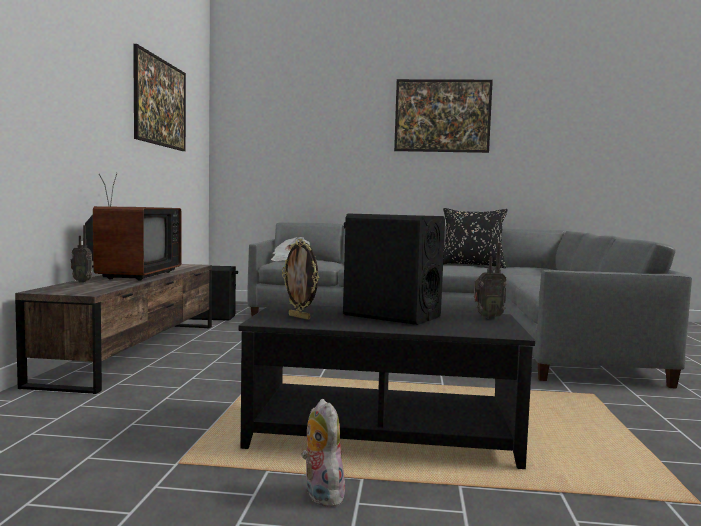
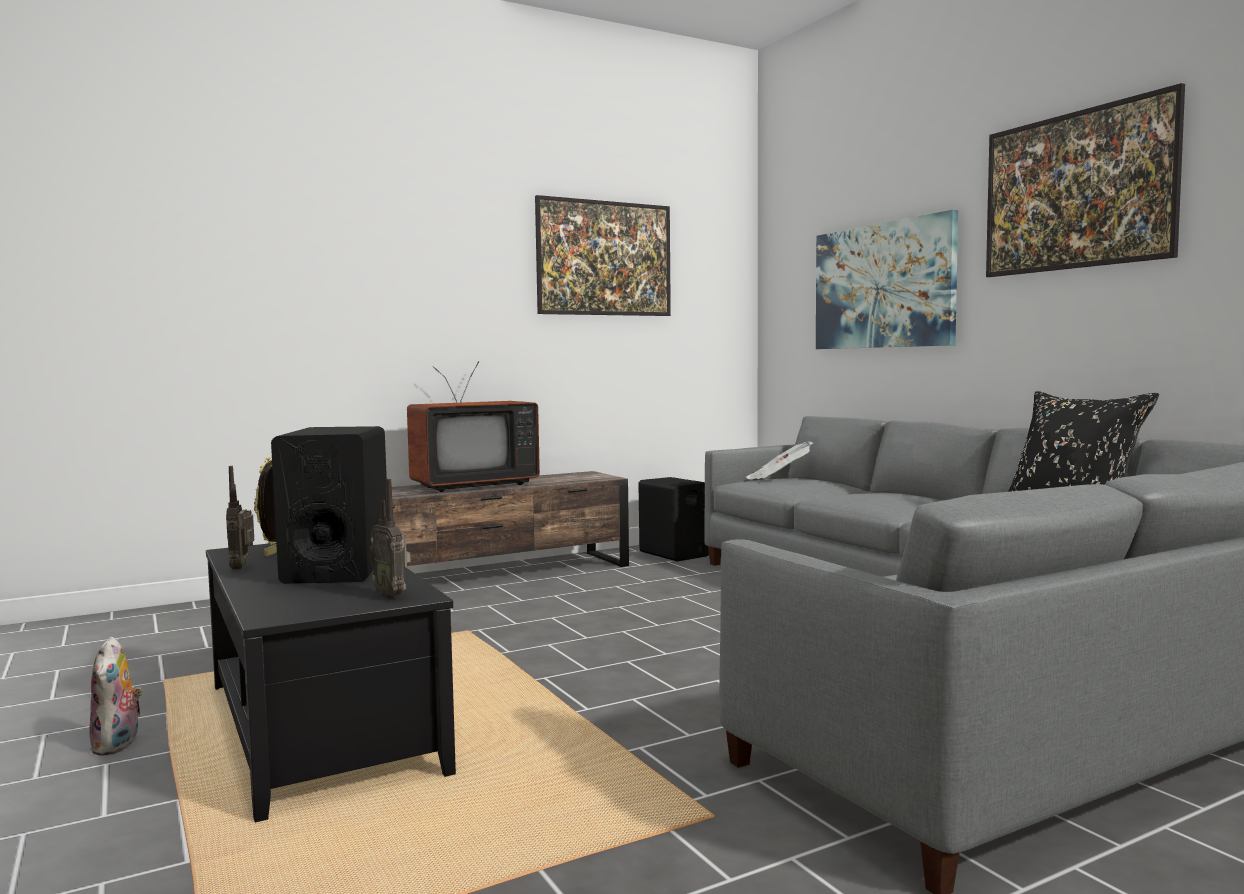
camera: 55 degrees right, 0 degrees up
(83, 281) = (395, 488): radio -> radio (243, 567)
(320, 495) = (118, 745): plush toy -> plush toy turned 135 degrees clockwise
(322, 148) = (883, 286): none -> picture

